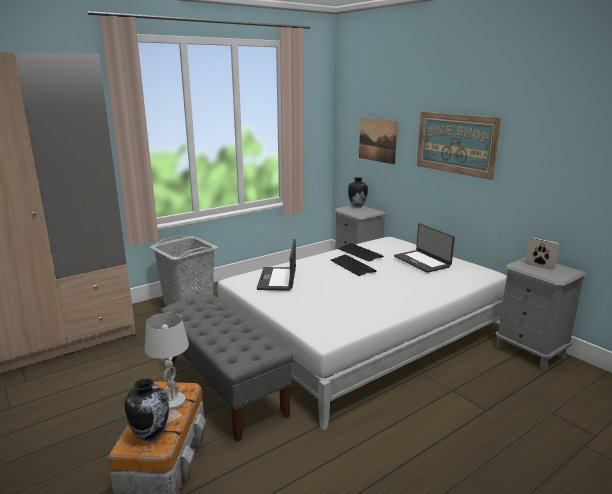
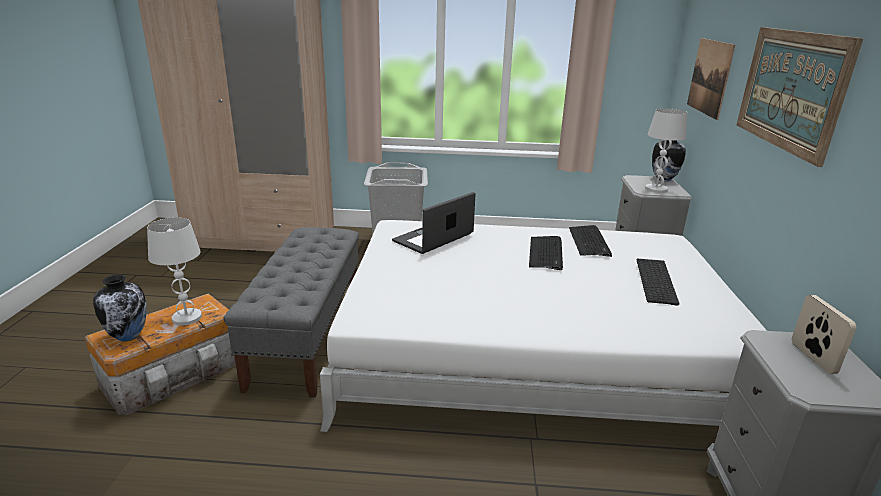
camera: 40 degrees right, 5 degrees up
(364, 212) = (656, 189): none -> white table lamp
(422, 261) = (658, 281): laptop -> keyboard

